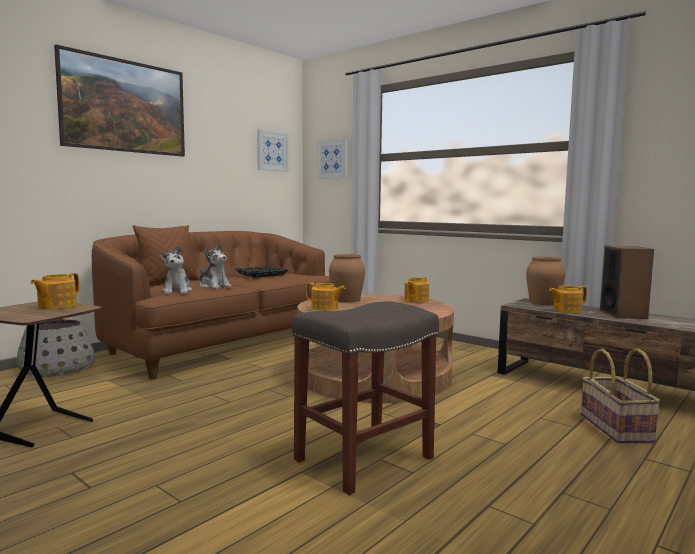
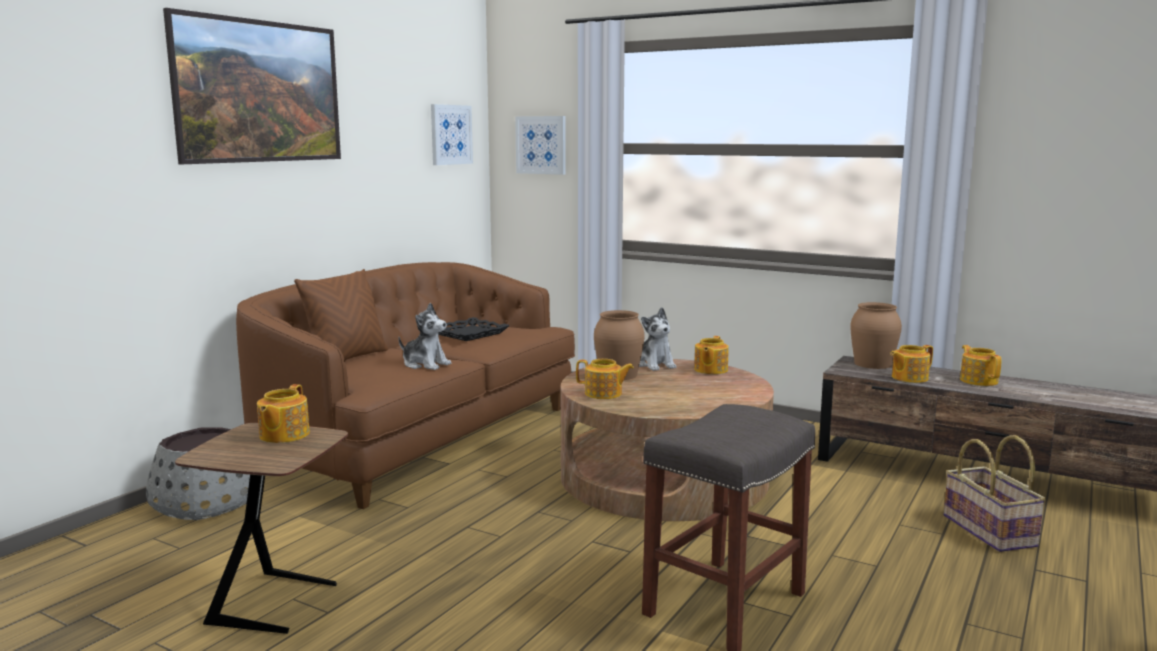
camera: 10 degrees left, 5 degrees up
(177, 291) = (384, 379): plush toy -> plush toy (655, 364)
(623, 314) = (978, 380): speaker -> teapot

